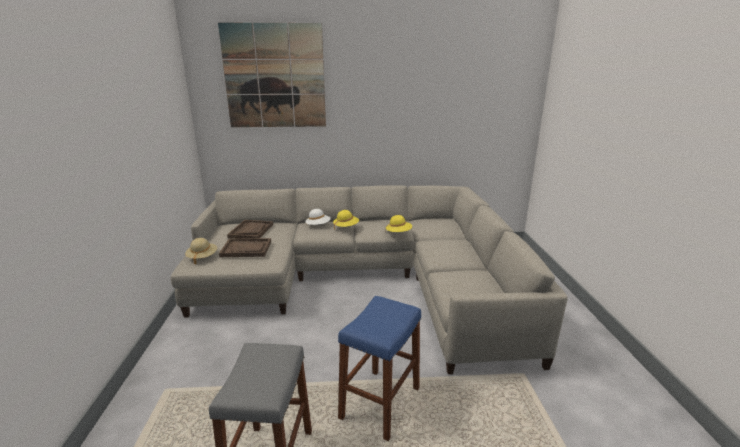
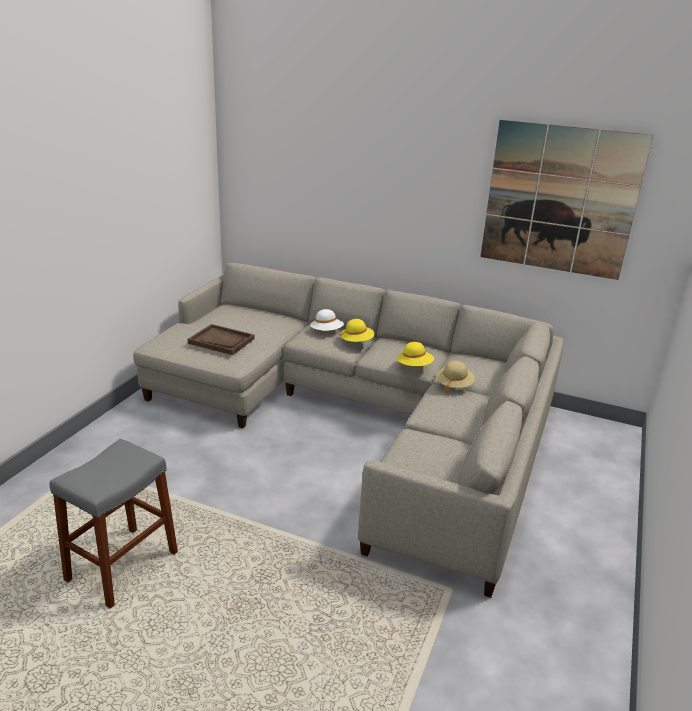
camera: 25 degrees right, 5 degrees up
(202, 257) = (174, 339): beige hat -> beige hat (454, 385)
(251, 231) = (245, 320): brown tray -> none
(274, 77) = (312, 129): picture -> picture (560, 200)
(380, 403) = (263, 554): blue stool -> none

